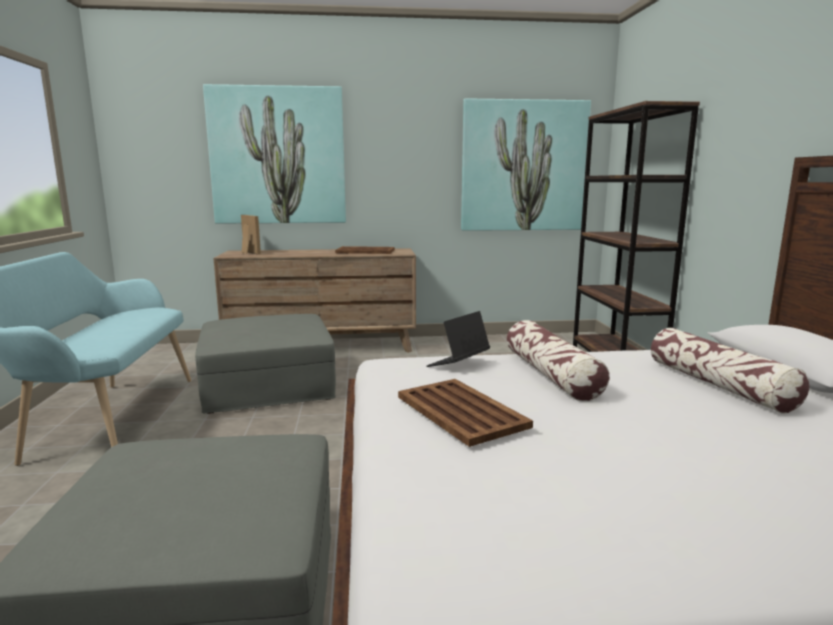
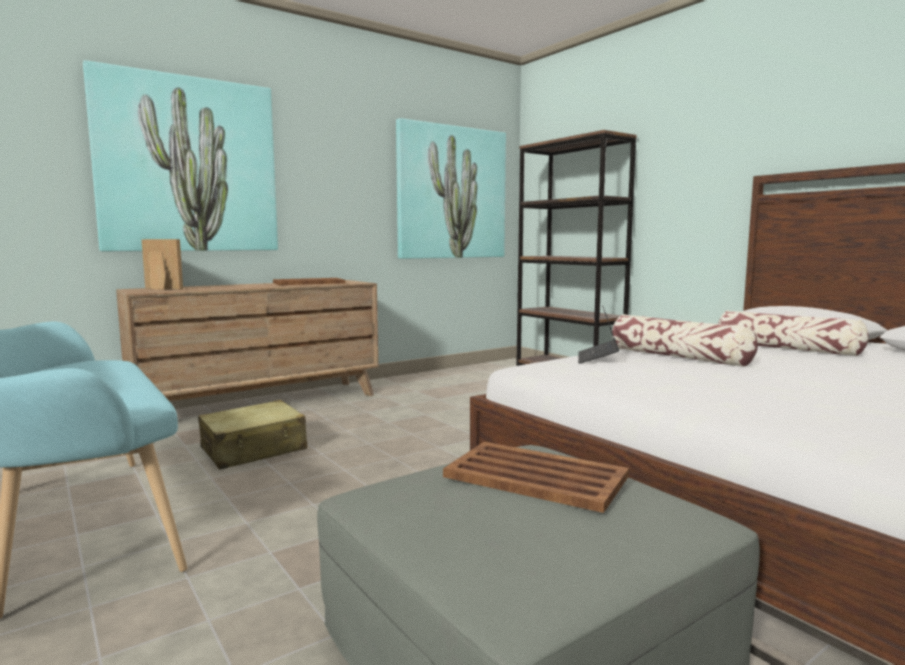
camera: 30 degrees left, 5 degrees down
(268, 384) = (254, 449): grey ottoman -> beige suitcase
(460, 411) = (692, 383): brown tray -> brown tray (534, 476)

